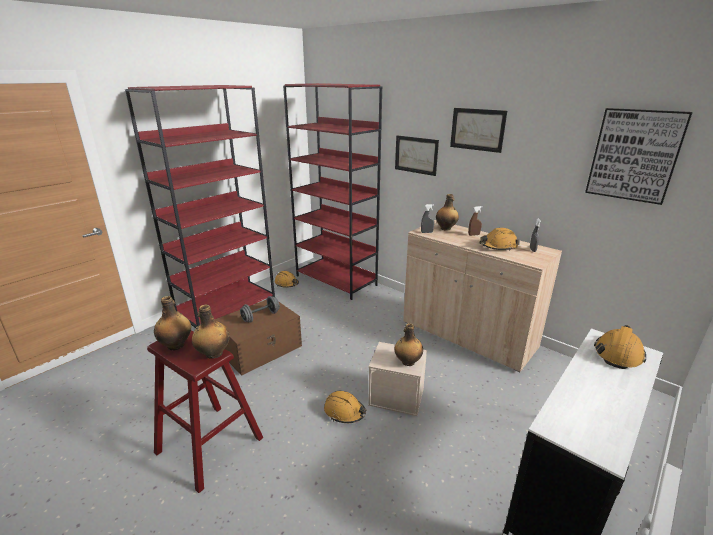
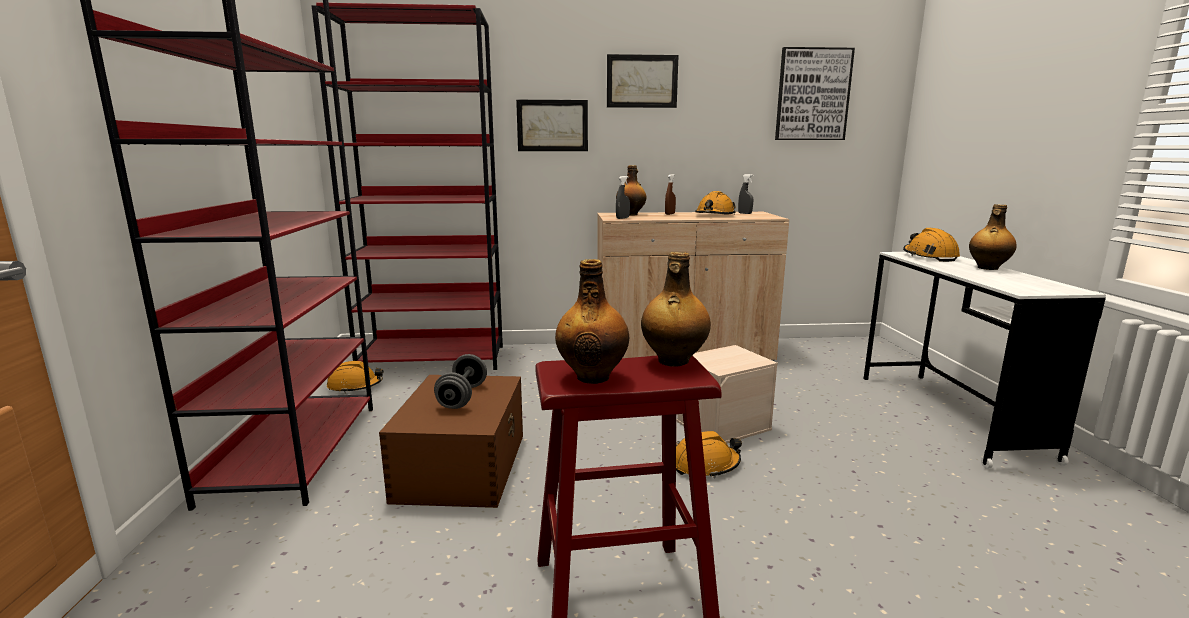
camera: 45 degrees left, 10 degrees down
(407, 362) = (743, 358): bottle -> bottle (987, 268)

